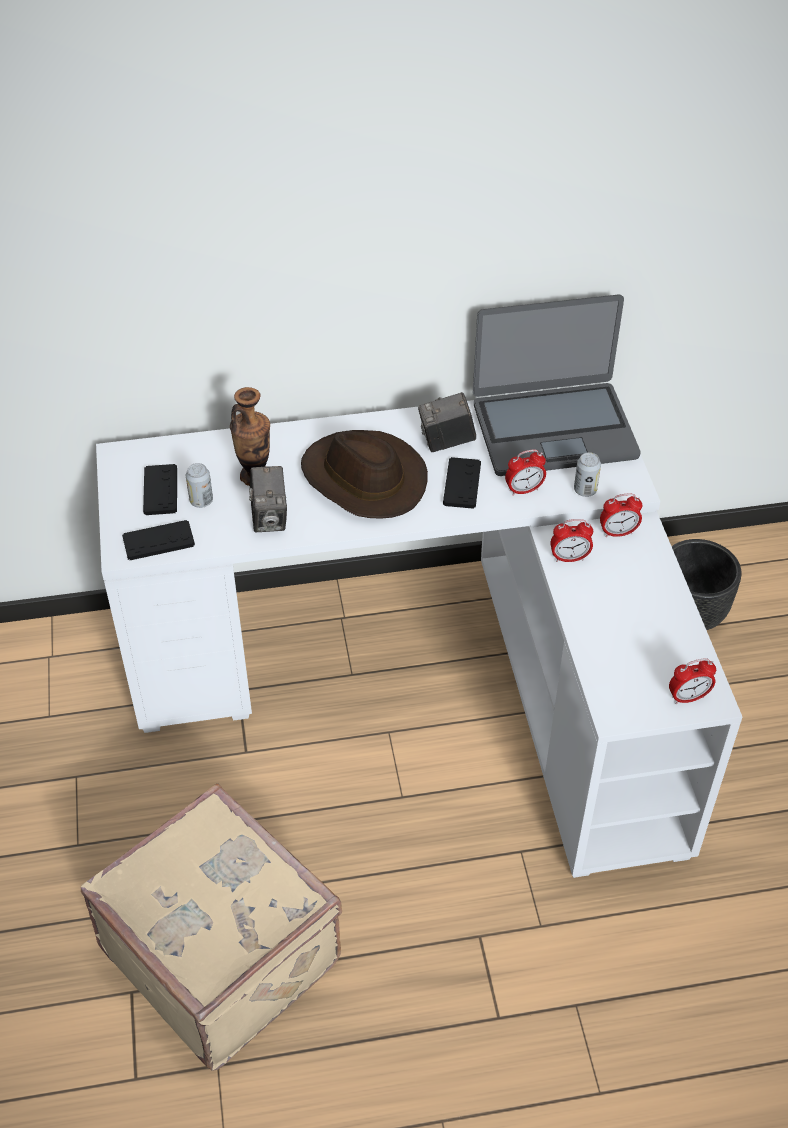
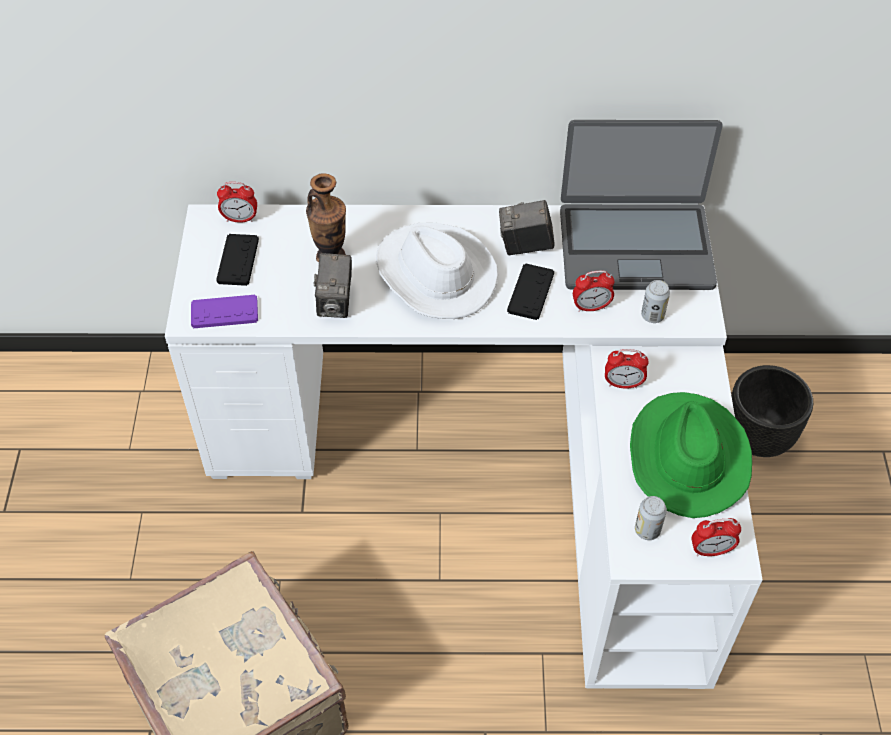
camera: 10 degrees right, 5 degrees up
(158, 541) = (224, 312): black game controller -> purple game controller
(201, 501) = (274, 276): can -> can (647, 530)
(362, 479) = (434, 274): brown hat -> white hat
(618, 532) = (678, 363): alarm clock -> alarm clock (240, 219)
(645, 616) = (686, 456): none -> green hat

